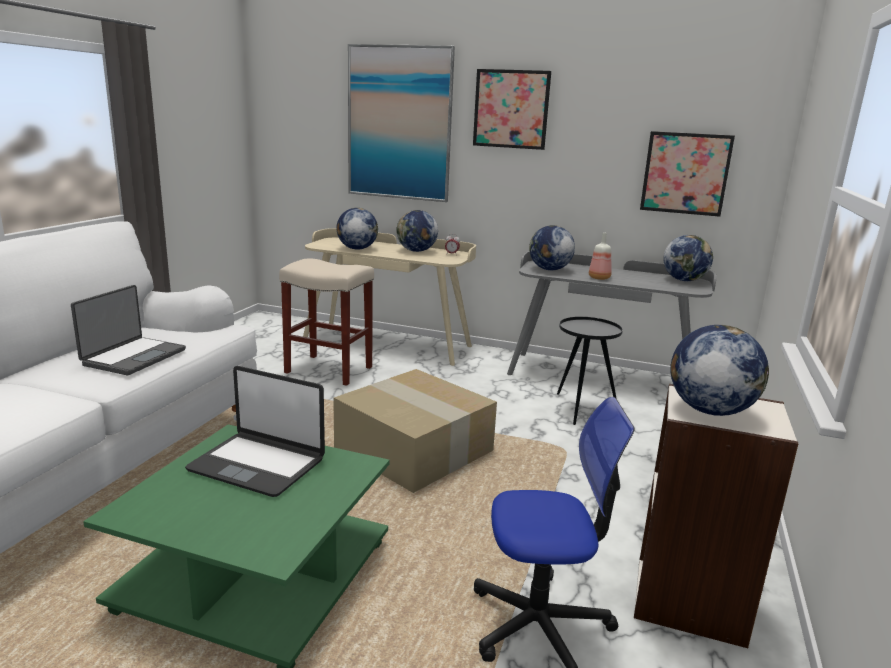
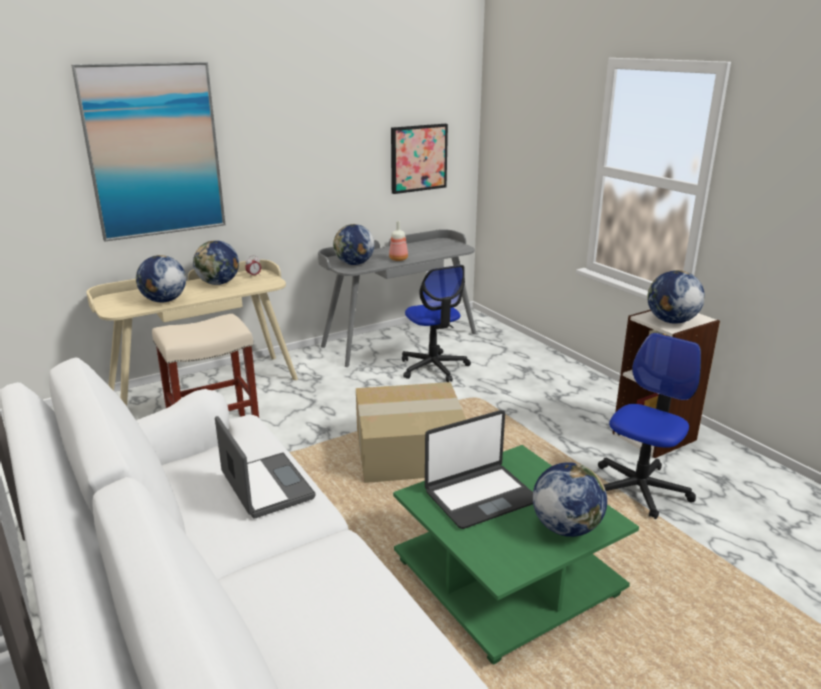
camera: 50 degrees left, 5 degrees up
(511, 109) = (274, 122): picture -> none
(580, 409) = (433, 367): black side table -> office chair
(684, 280) = (439, 242): globe -> globe (565, 527)

